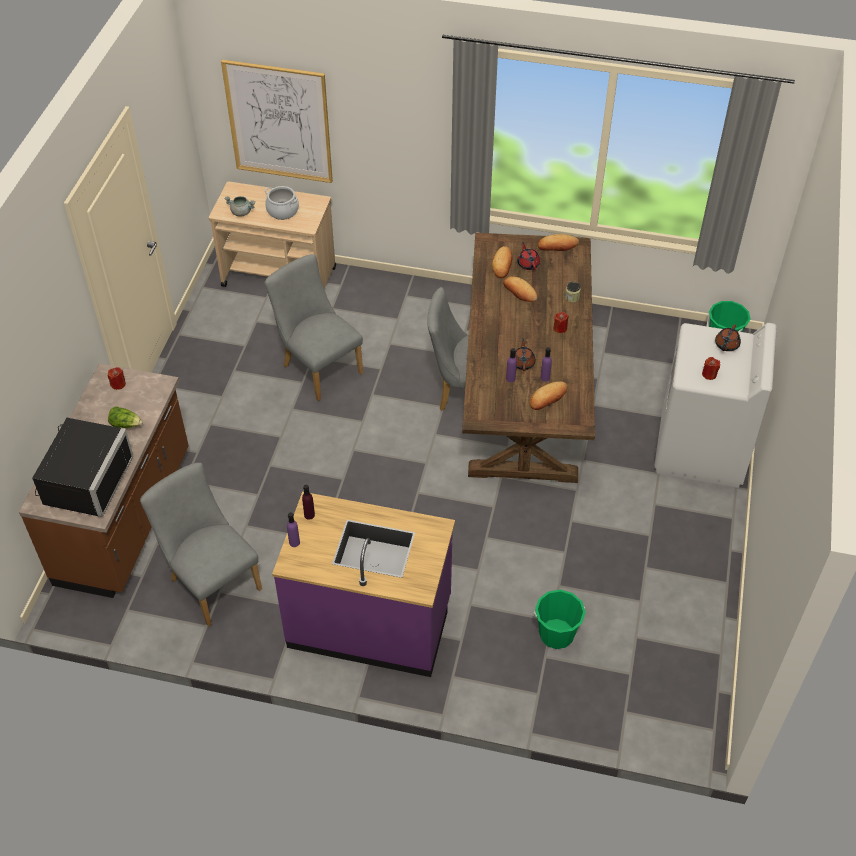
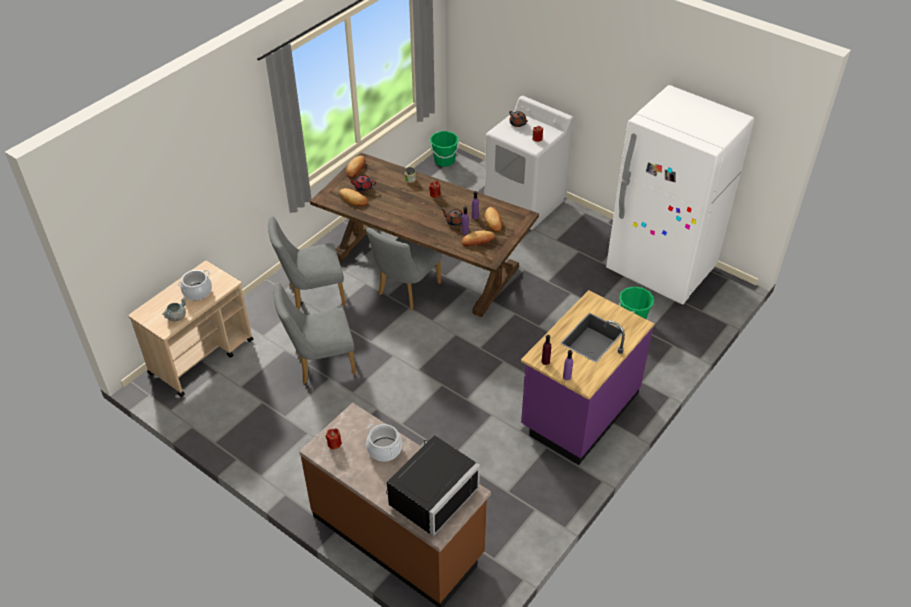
camera: 65 degrees left, 5 degrees down
(83, 480) = (429, 493): black microwave -> black microwave turned 90 degrees clockwise
(126, 424) = (384, 449): lettuce -> cooking pot
(211, 581) = (494, 494): grey chair -> grey chair (312, 296)
(279, 122) = (153, 227): picture -> none
(520, 291) = (386, 200): bread -> bread (478, 240)
(676, 640) = (660, 270): none -> white fridge

